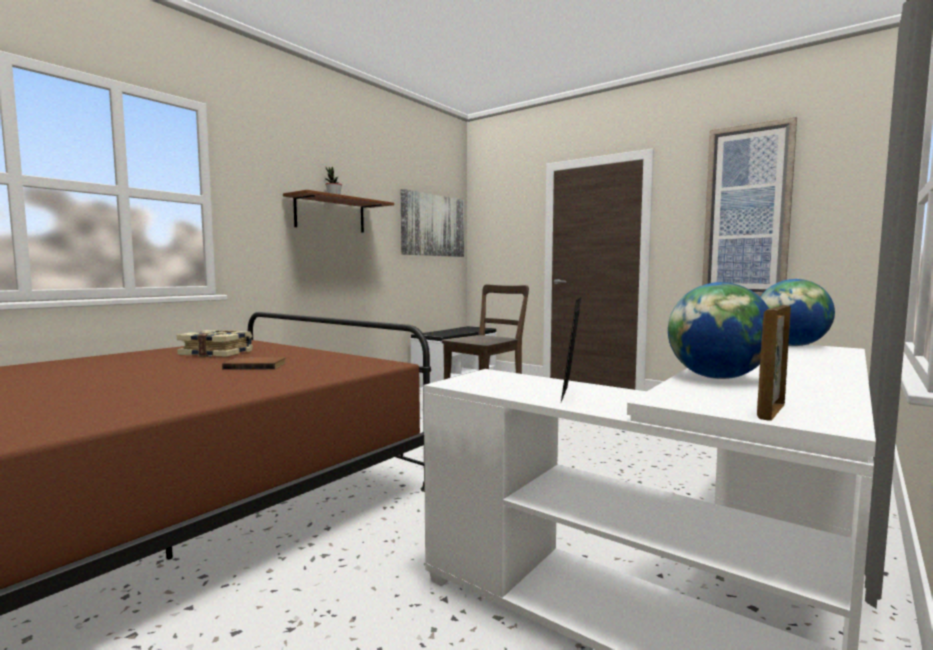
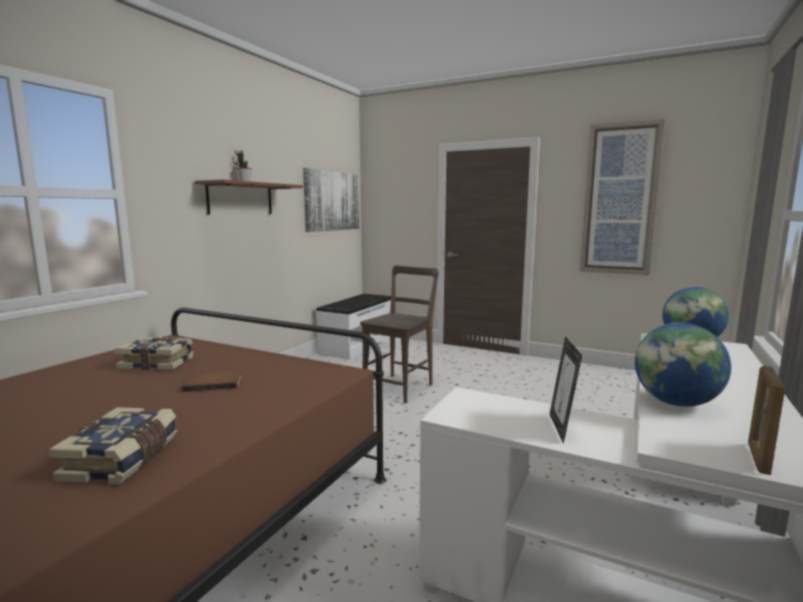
camera: 10 degrees left, 5 degrees up
(133, 402) = (124, 459): none -> book

